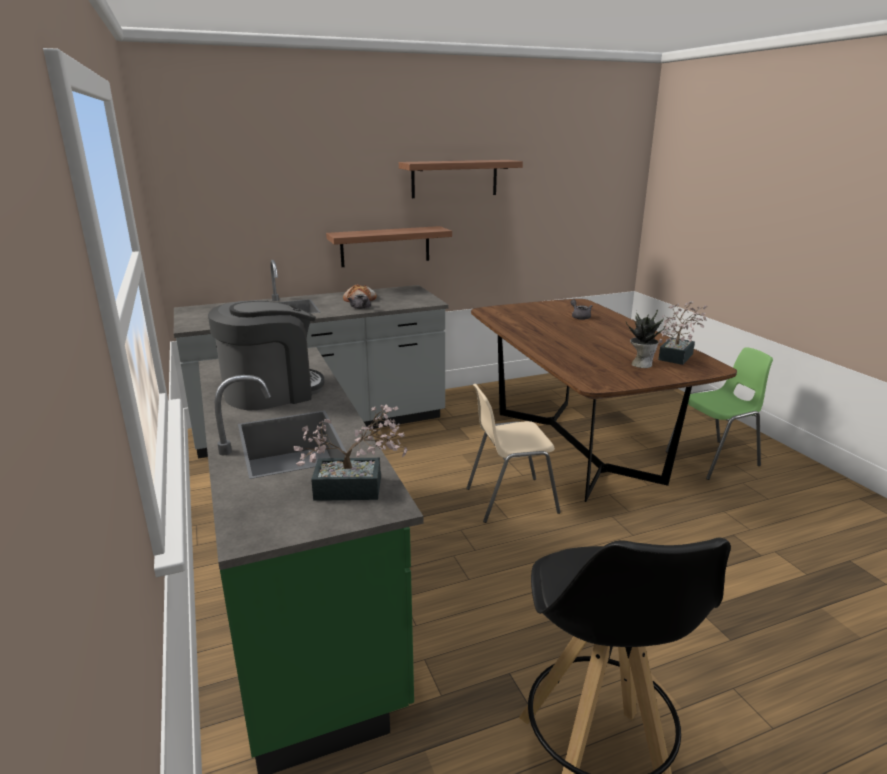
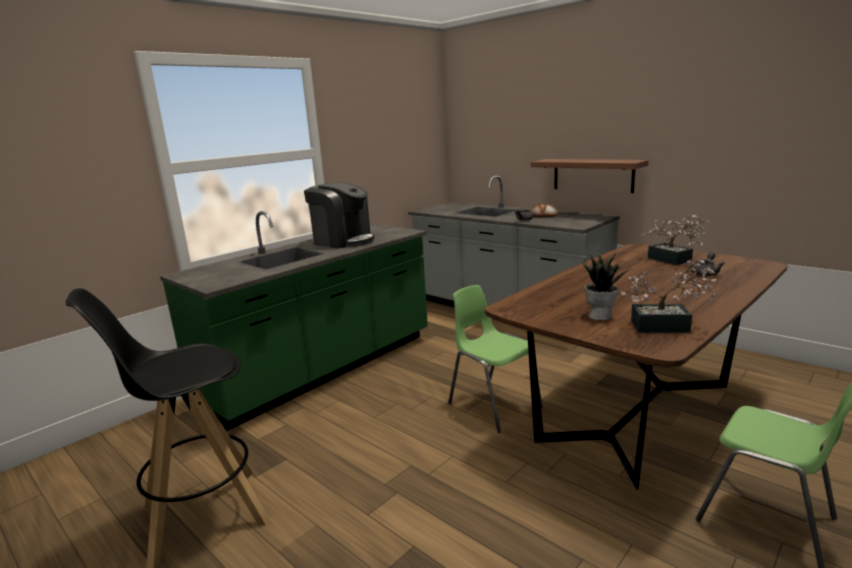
camera: 65 degrees right, 5 degrees down
(357, 489) = (231, 278): potted plant -> potted plant (673, 260)
(454, 178) = (668, 111): shelf -> none
(510, 500) = (493, 405): beige chair -> green chair

